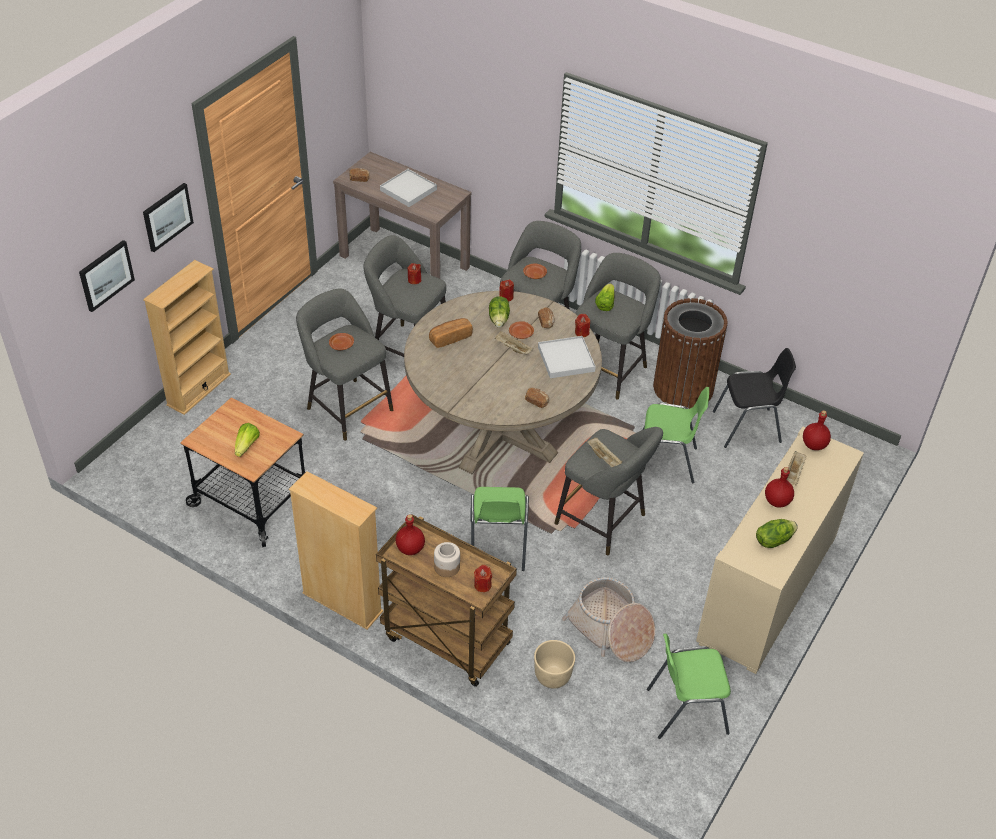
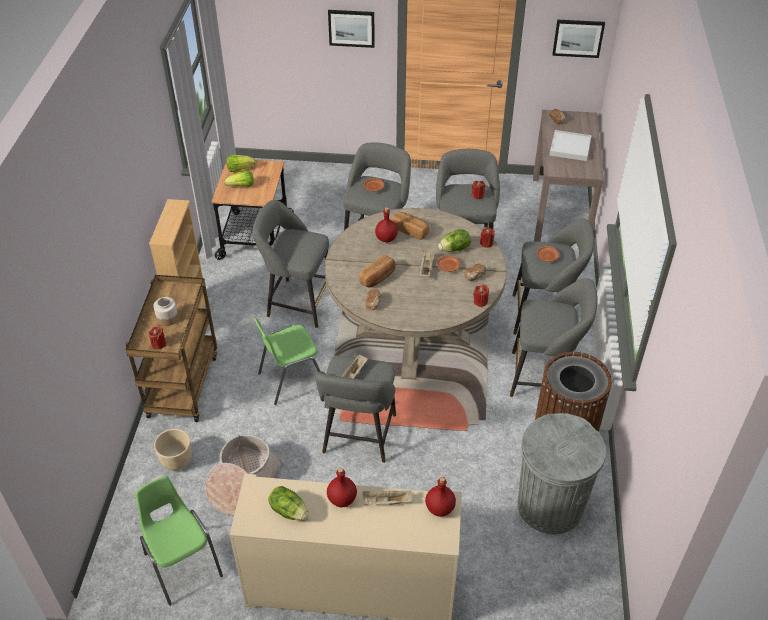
camera: 65 degrees right, 0 degrees up
(106, 275) = (283, 35): picture -> picture (578, 38)
(198, 389) = (340, 171): beige bookcase -> none
(387, 502) = (297, 302): none -> grey stool
(411, 548) = (176, 293): red bottle -> red bottle (386, 239)
(503, 385) = (378, 278): none -> bread
(566, 359) = (438, 303): white tray -> none
(605, 304) = (549, 312): lettuce -> lettuce (239, 169)
(666, 462) = (458, 456): green chair -> none
(747, 427) = (550, 505): black chair -> grey trash can

